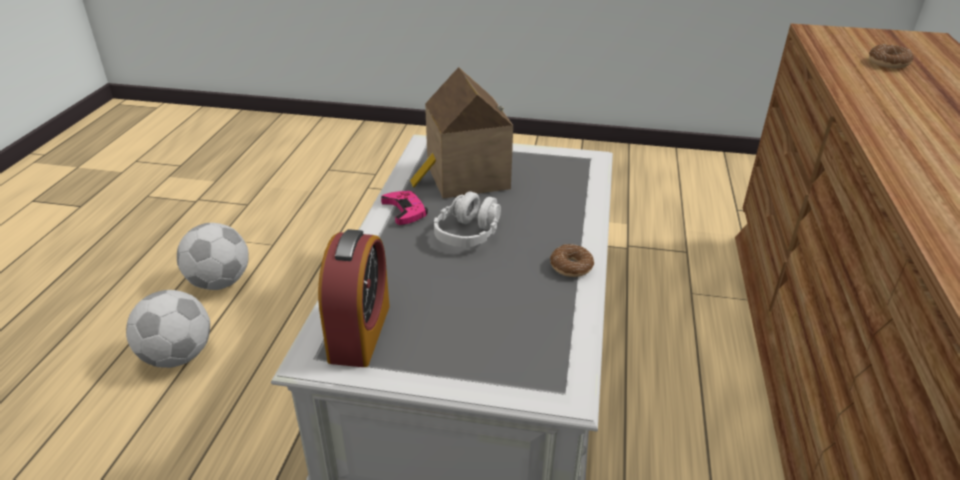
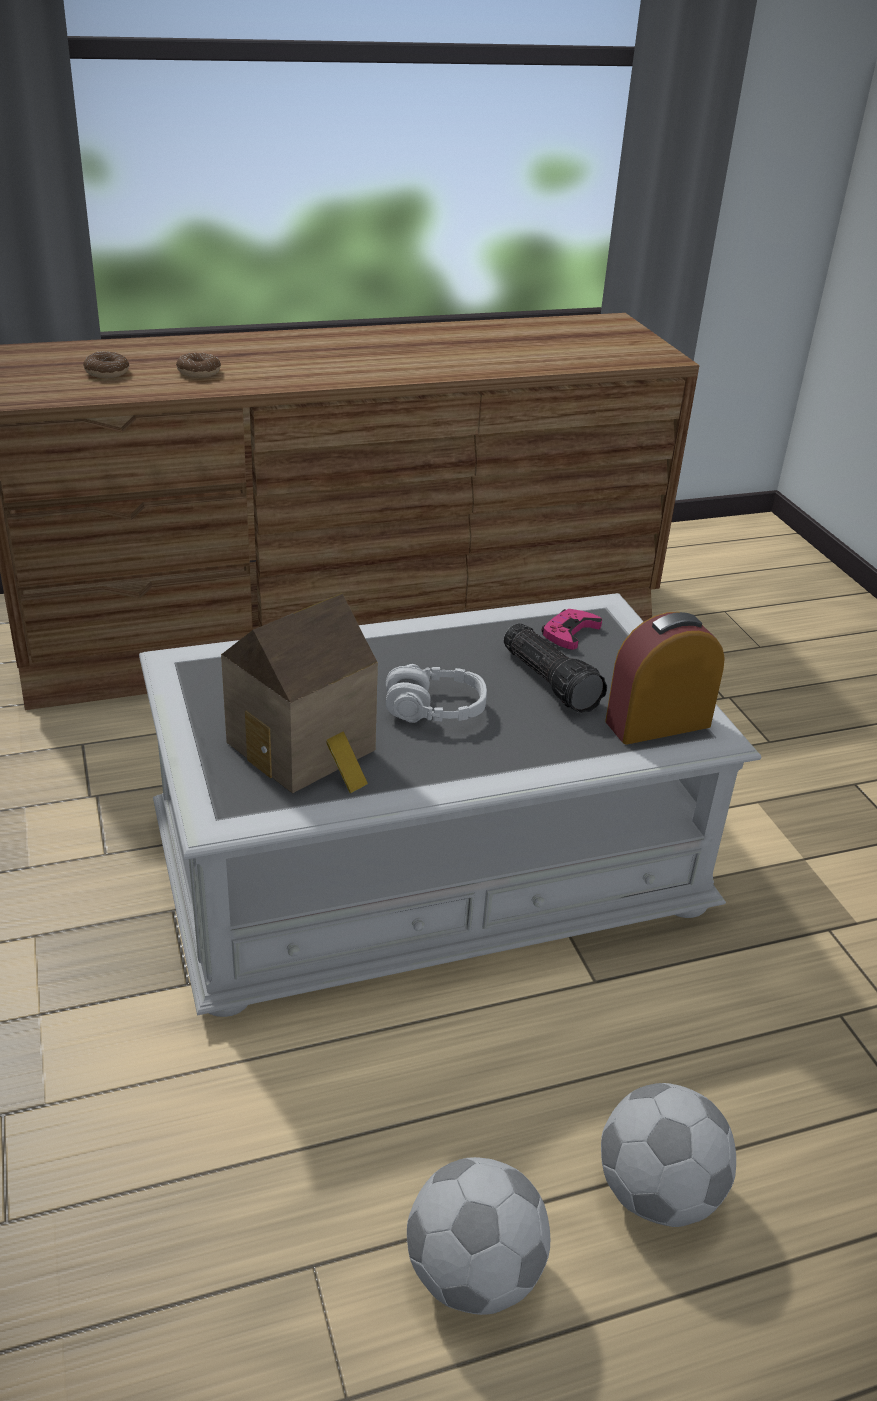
camera: 120 degrees left, 0 degrees up
(405, 211) = (429, 771): pink game controller -> pink game controller (569, 633)
(461, 300) = (552, 681): none -> flashlight
(571, 266) = (438, 633): donut -> donut (199, 372)

